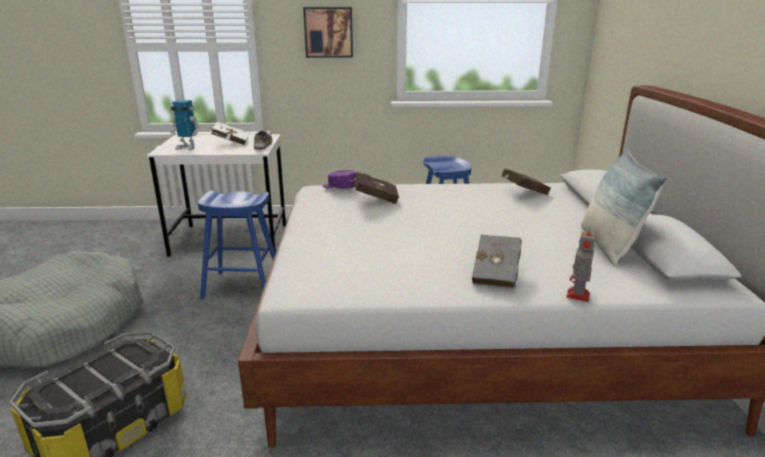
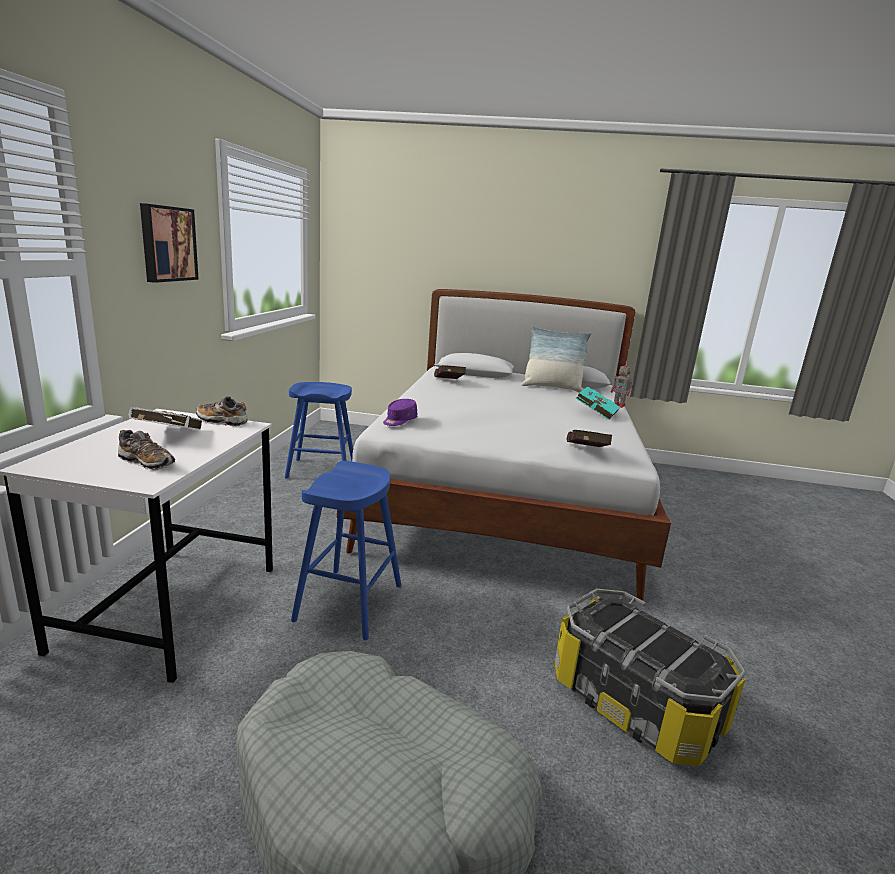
camera: 80 degrees left, 5 degrees down
(187, 147) = (146, 463): toy robot -> shoe
(374, 199) = (445, 415): red book -> red book (585, 453)
(497, 274) = (594, 413): grey book -> turquoise book

